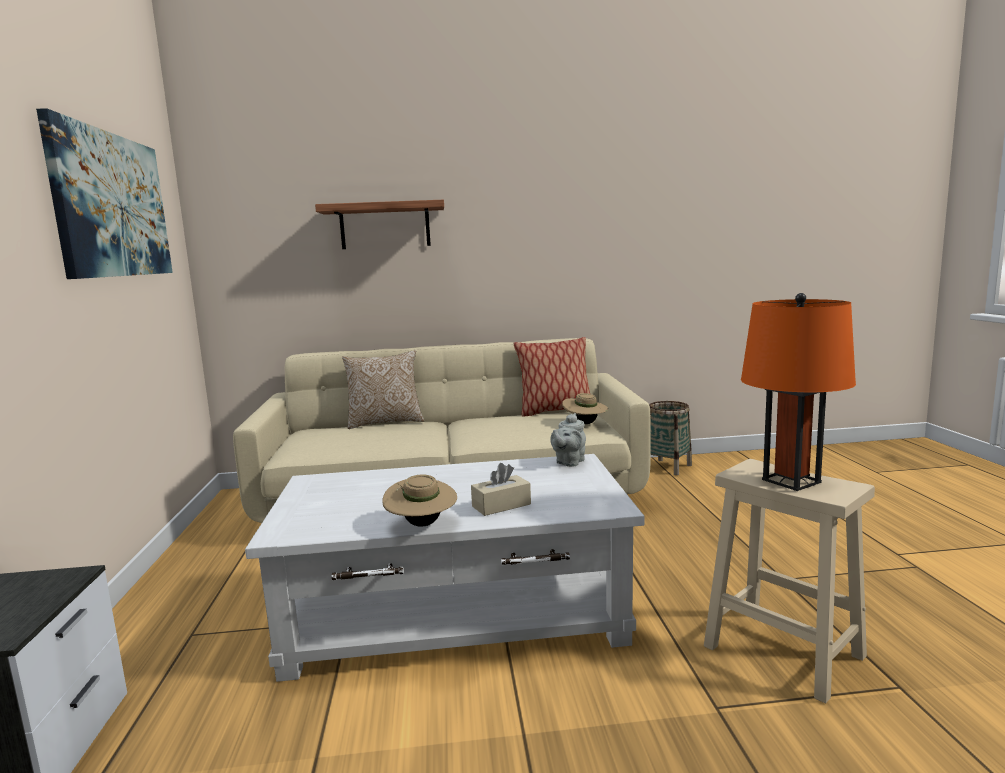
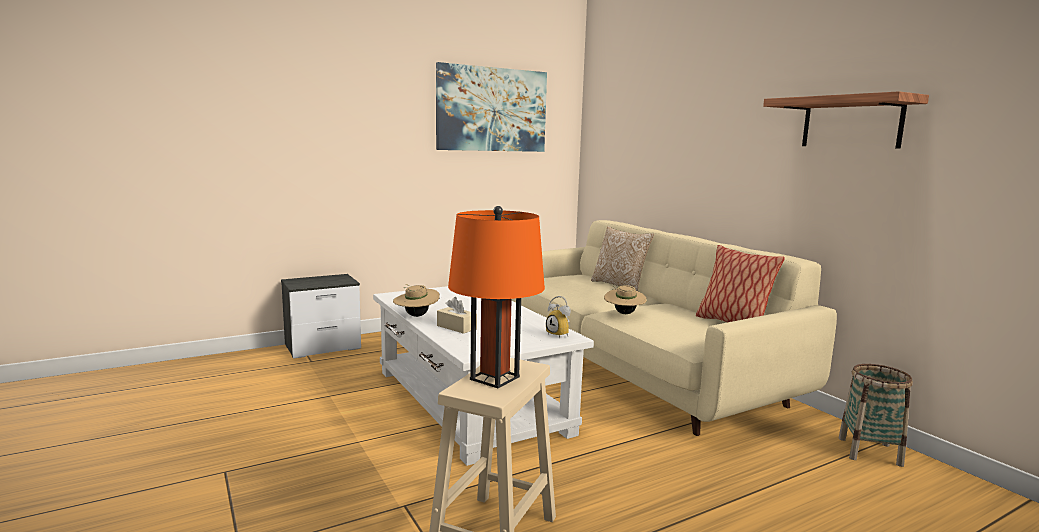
camera: 65 degrees right, 0 degrees up
(385, 226) = (678, 125): shelf -> shelf (851, 123)
(569, 462) = (560, 334): grey teapot -> alarm clock
(585, 423) = (704, 336): beige hat -> beige hat (624, 313)

